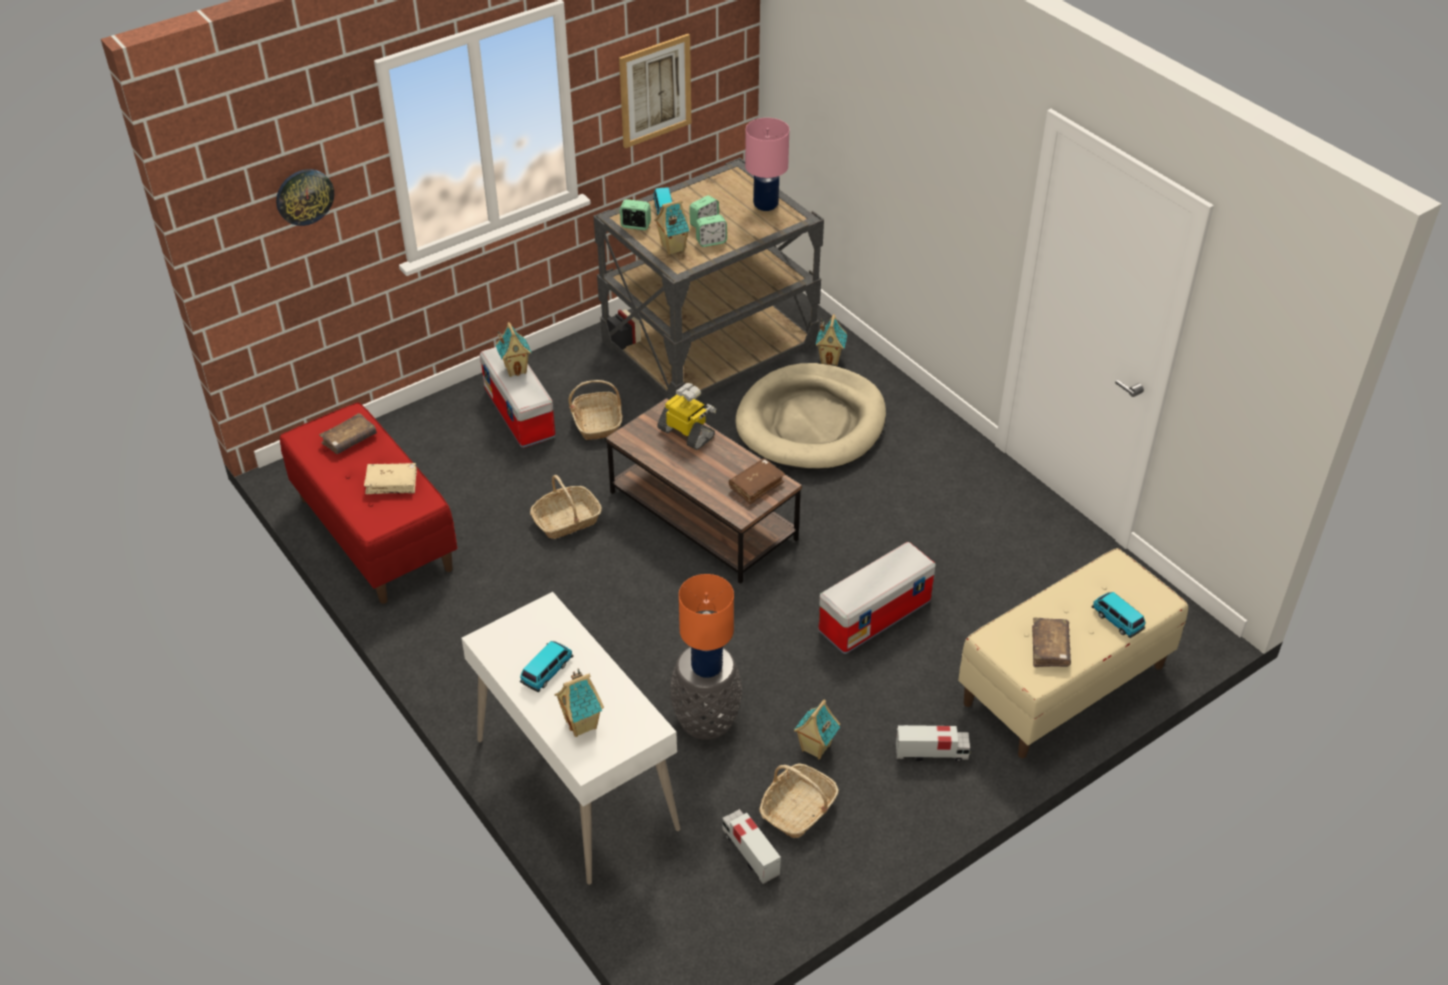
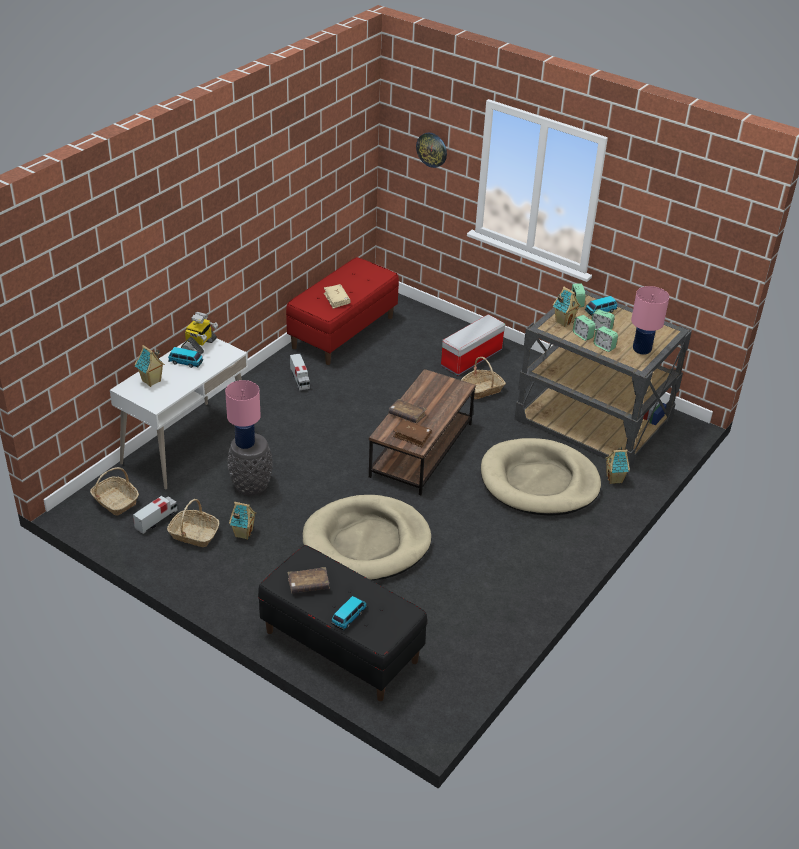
camera: 70 degrees right, 5 degrees down
(349, 440) = (364, 278): brown book -> brown book (407, 415)
(516, 369) = (479, 330): toy house -> none
(566, 521) = (388, 397): basket -> basket (115, 501)
(655, 90) = (656, 242): picture -> none
(687, 433) = (446, 399): toy robot -> toy robot (199, 346)
(706, 669) = (245, 444): orange table lamp -> pink table lamp
(744, 232) = (604, 346): none -> alarm clock
(875, 615) = (367, 542): storage box -> beige dog bed
(932, 753) = (256, 587): toy truck -> toy truck (300, 379)
(1064, 685) = (340, 646): beige bench -> black bench

